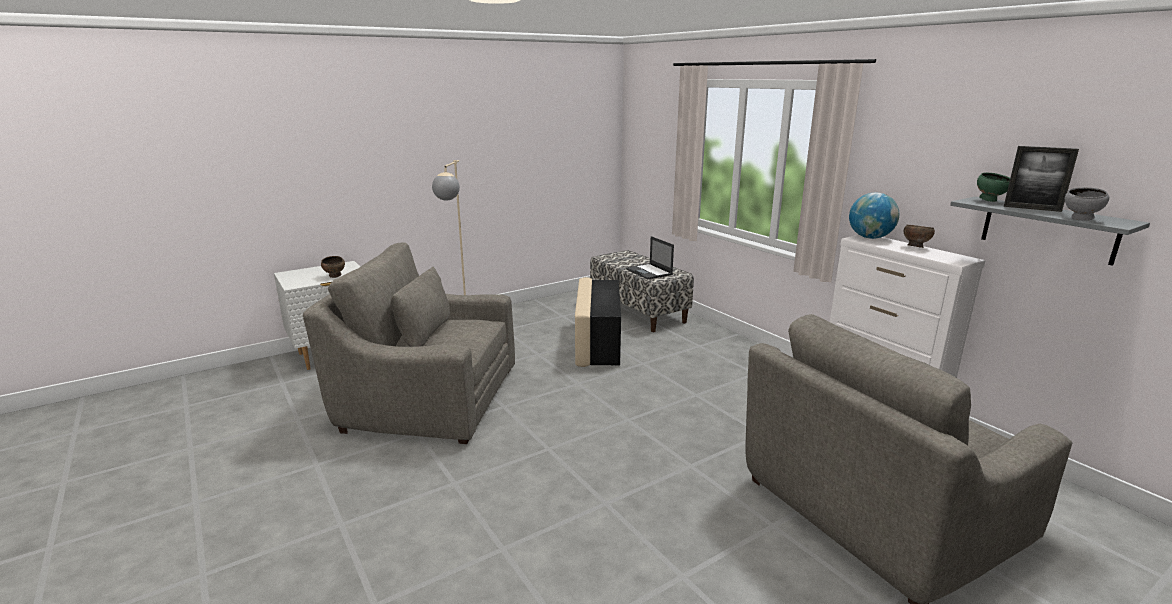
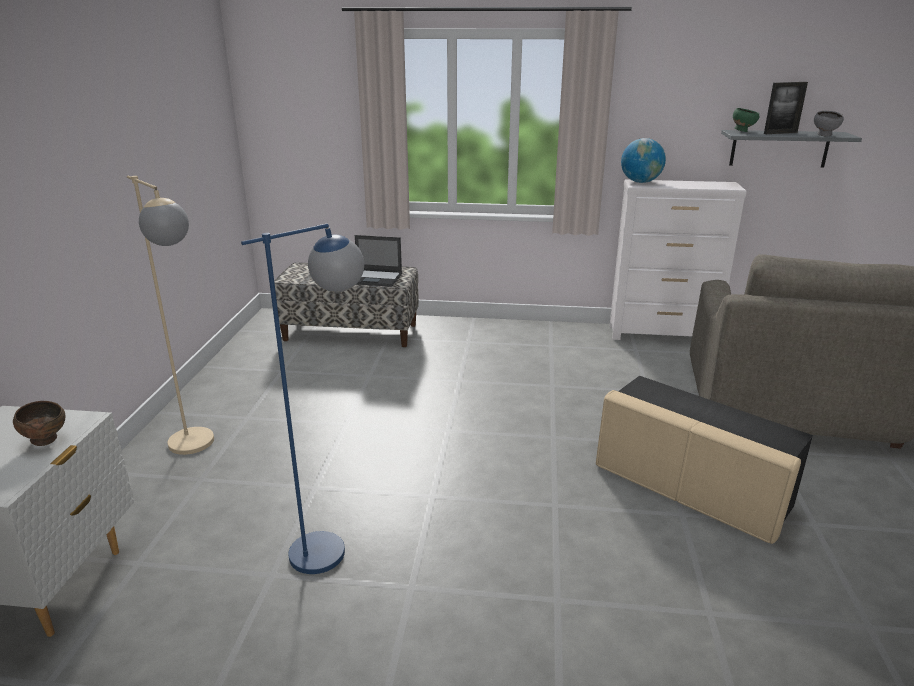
camera: 50 degrees left, 5 degrees up
(428, 398) = (334, 544): grey armchair -> blue floor lamp
(597, 343) = (380, 382): beige ottoman -> beige ottoman (691, 488)
(915, 247) = (683, 182): brown bowl -> none

